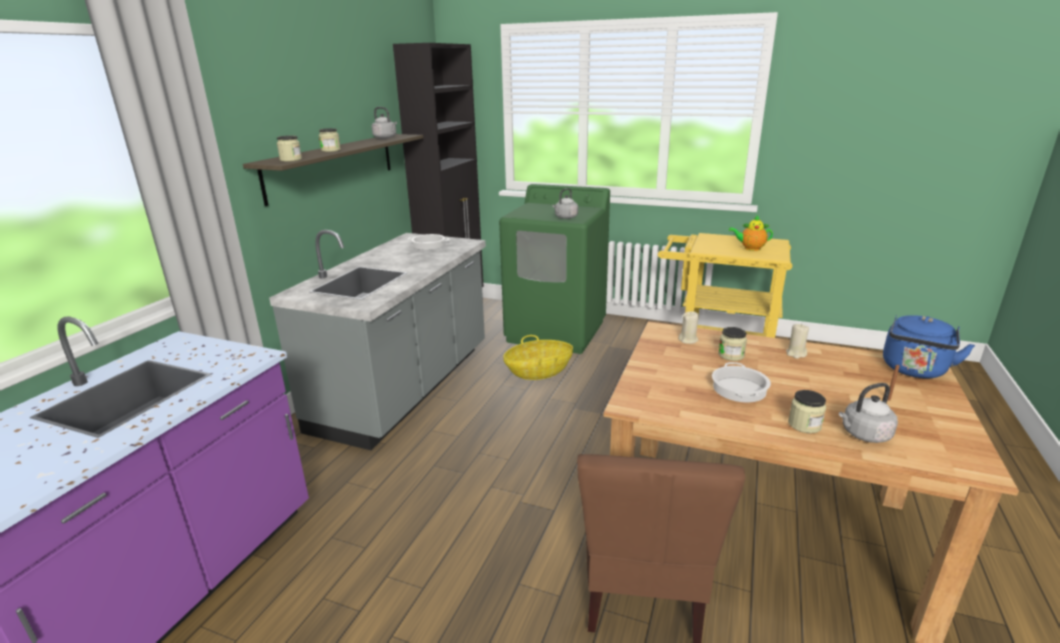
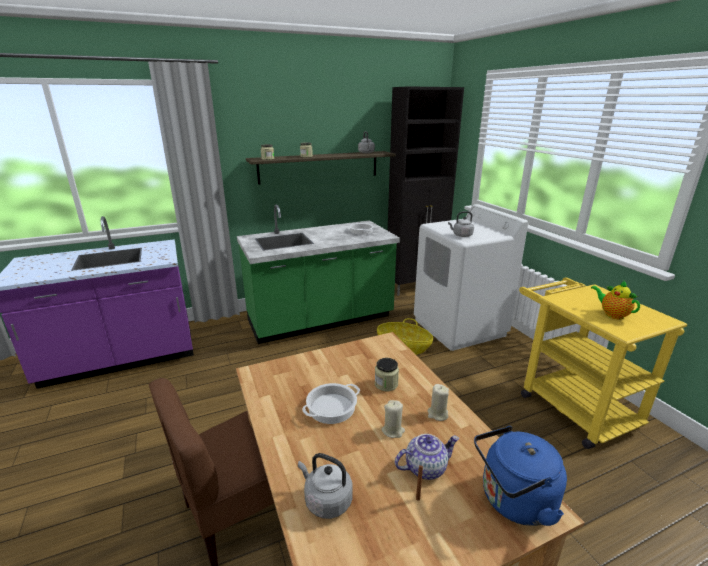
camera: 45 degrees right, 0 degrees up
(406, 388) = (320, 320): grey counter -> green counter
(556, 331) = (459, 327): green washing machine -> white washing machine
(688, 340) = (385, 357): beige candle -> beige candle (393, 431)
(804, 425) = (308, 460): jar -> none
(856, 383) = (425, 467): none -> teapot

